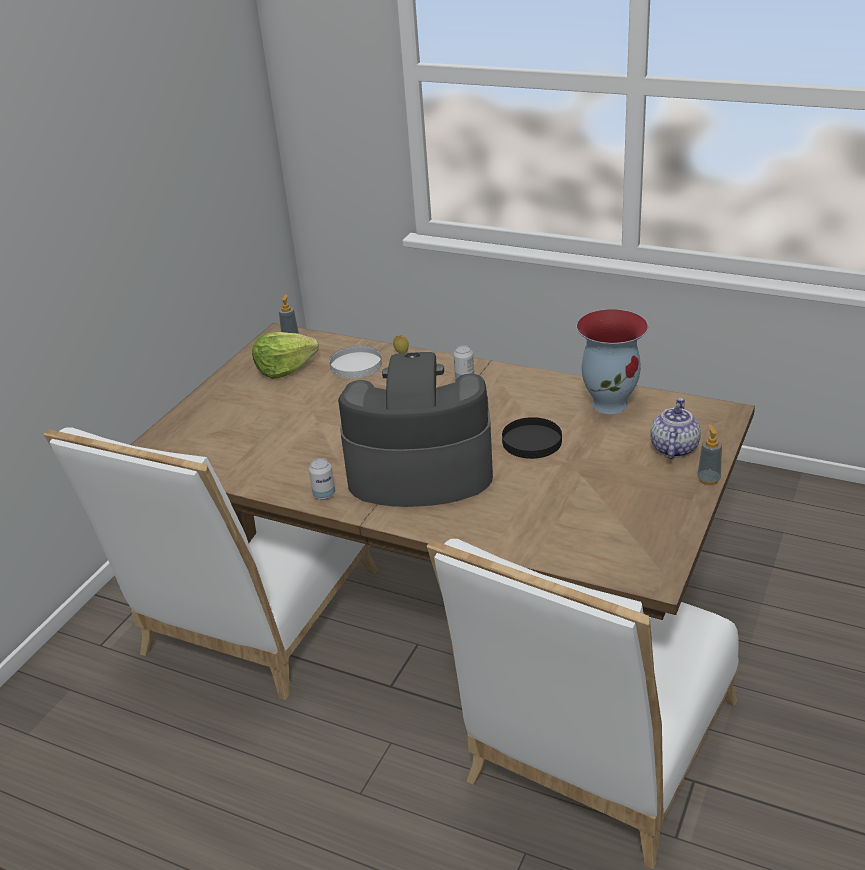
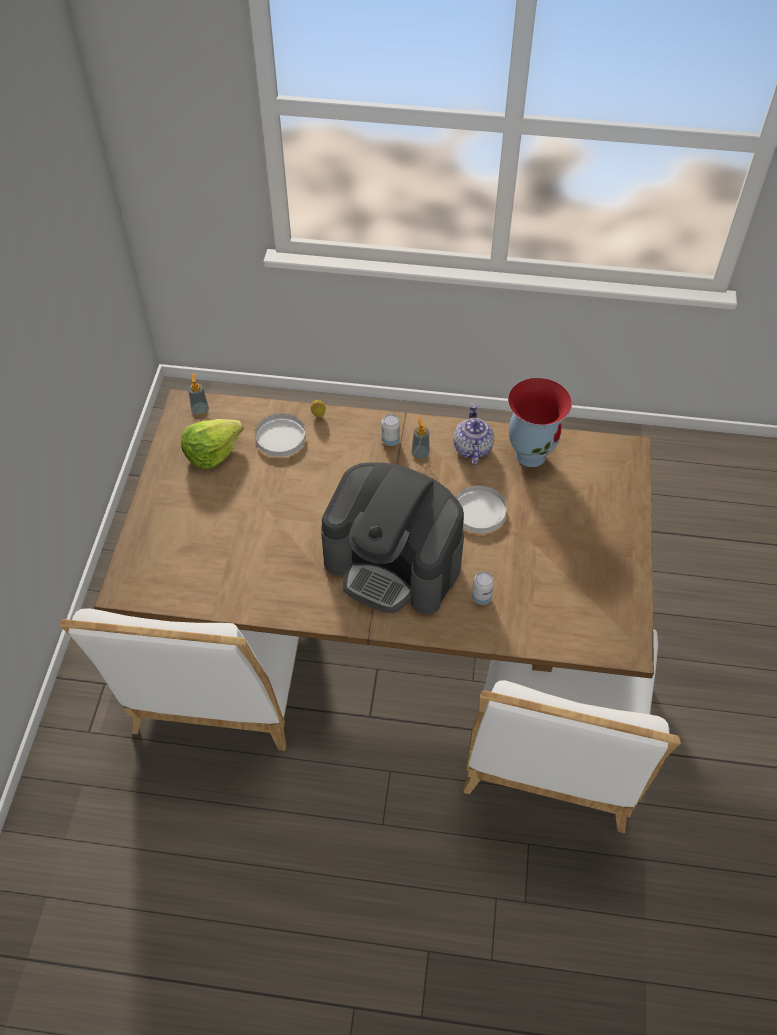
camera: 20 degrees left, 20 degrees up
(324, 494) = (321, 608): can -> can (481, 597)
(419, 470) = (394, 563): coffee machine -> coffee machine turned 135 degrees counterclockwise
(532, 441) = (479, 511): black plate -> white plate
(673, 448) = (599, 499): teapot -> teapot (472, 448)
(708, 479) = (638, 532): soap dispenser -> soap dispenser (420, 454)

